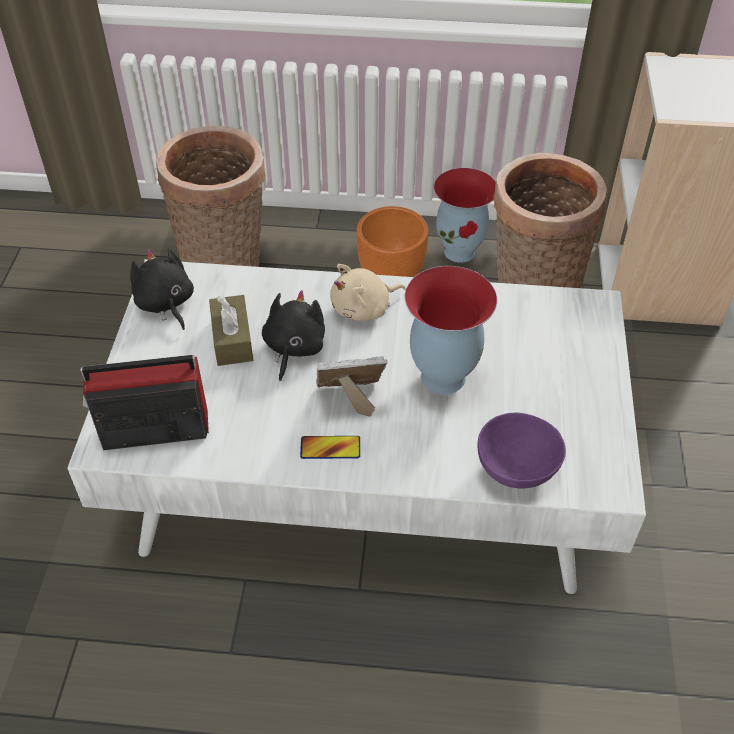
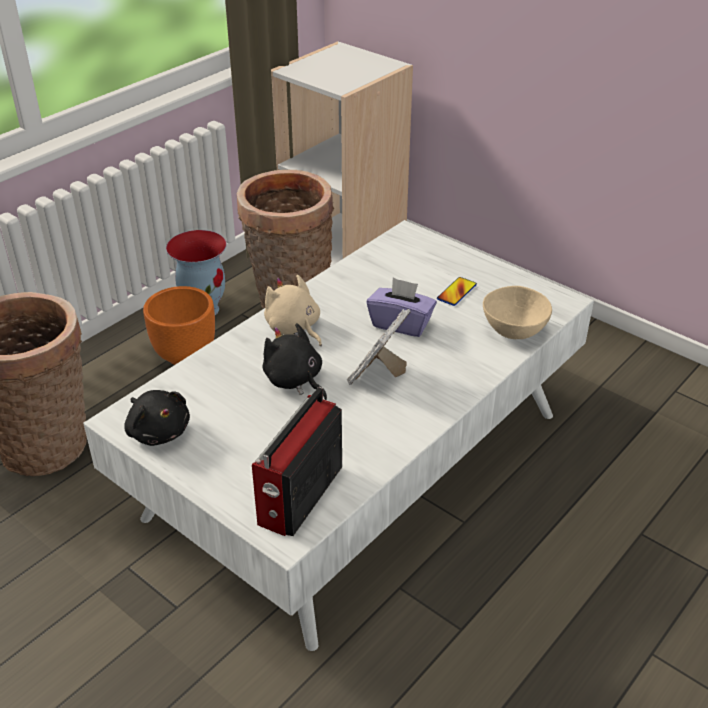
camera: 55 degrees left, 10 degrees down
(165, 304) = (158, 431): black plush toy -> black plush toy turned 135 degrees counterclockwise
(232, 339) = (247, 409): brown tissue box -> none
(330, 448) = (416, 405): phone -> phone (456, 292)
(364, 308) = (294, 328): beige plush toy -> beige plush toy turned 135 degrees clockwise
(441, 376) = (401, 324): vase -> purple tissue box
(514, 469) = (513, 331): purple bowl -> beige bowl

